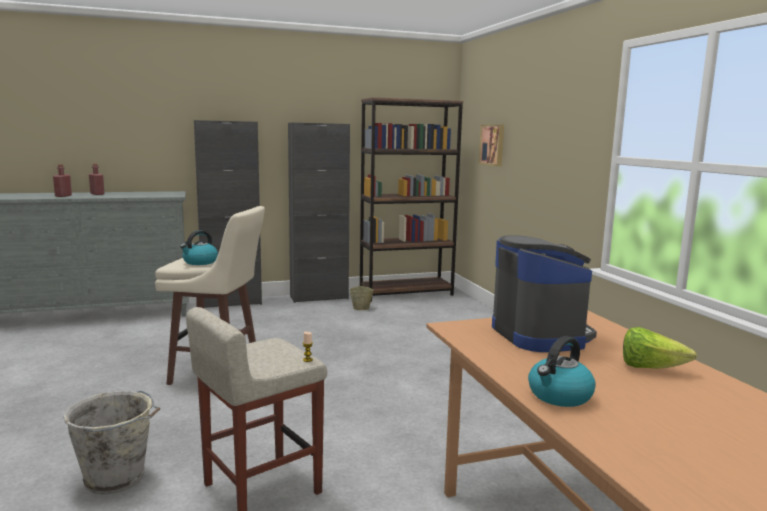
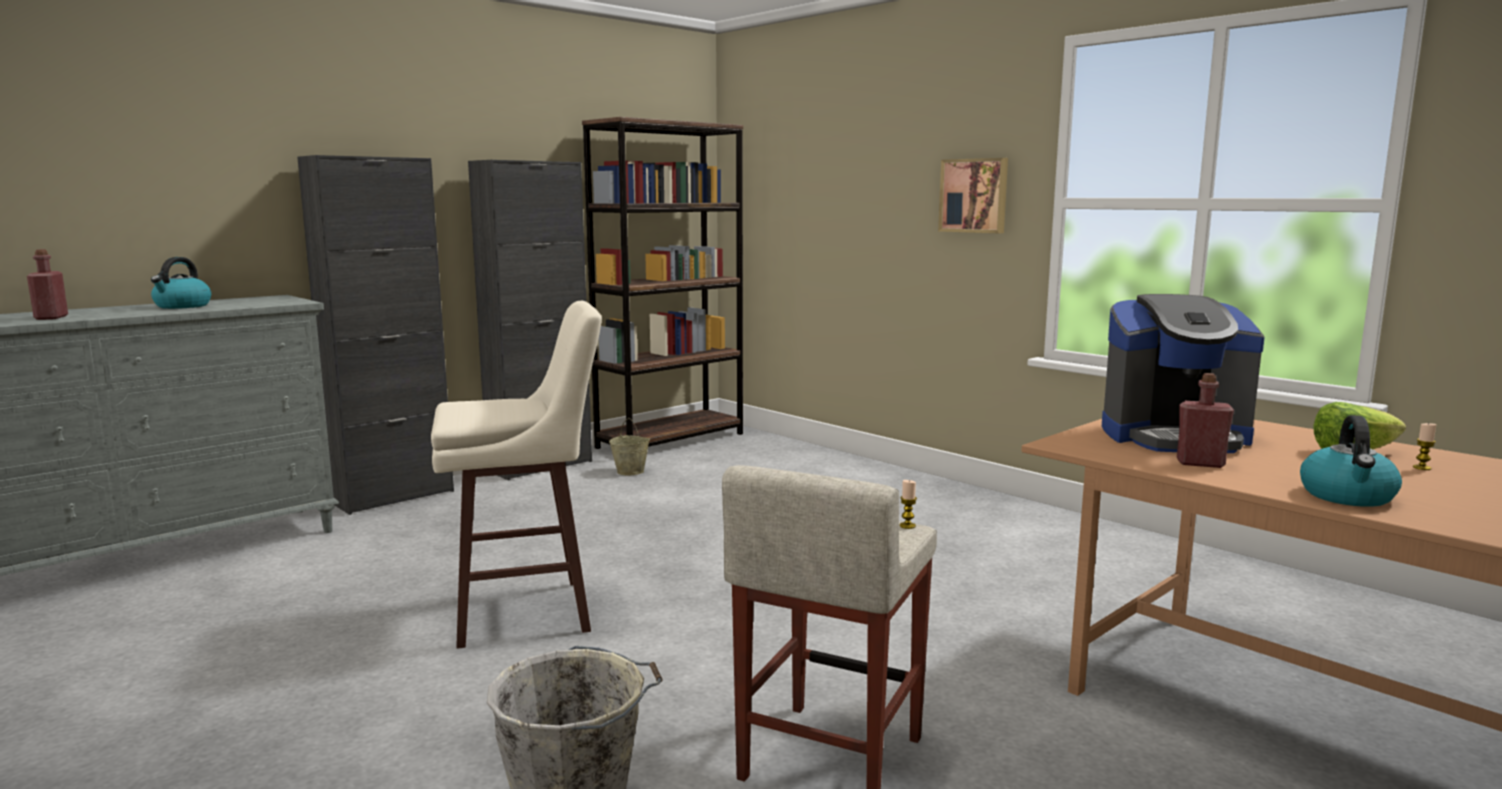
camera: 25 degrees left, 0 degrees up
(97, 194) = (118, 310): red bottle -> red bottle (1200, 463)
(200, 262) = (499, 410): kettle -> kettle (182, 306)
(493, 145) = (802, 192): picture -> picture (974, 195)
(540, 335) = (1174, 437): coffee machine -> coffee machine turned 135 degrees clockwise
(678, 389) = (1421, 468): none -> candle

